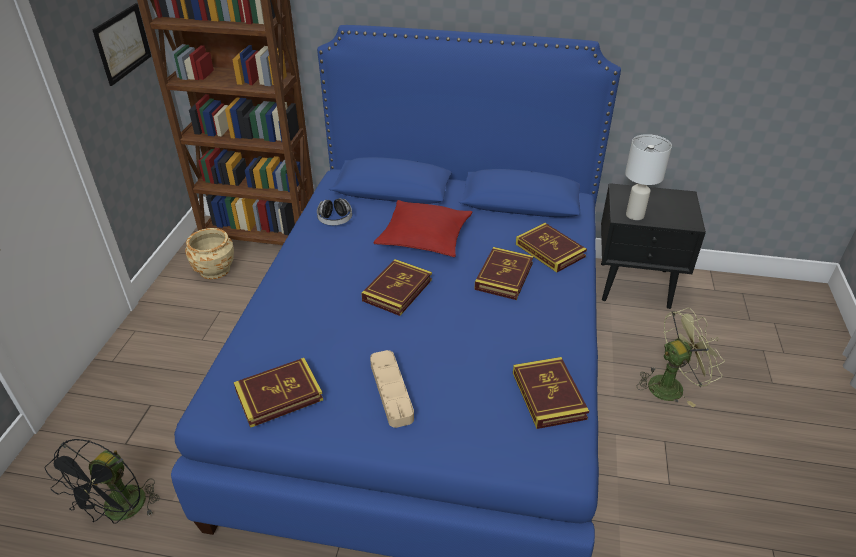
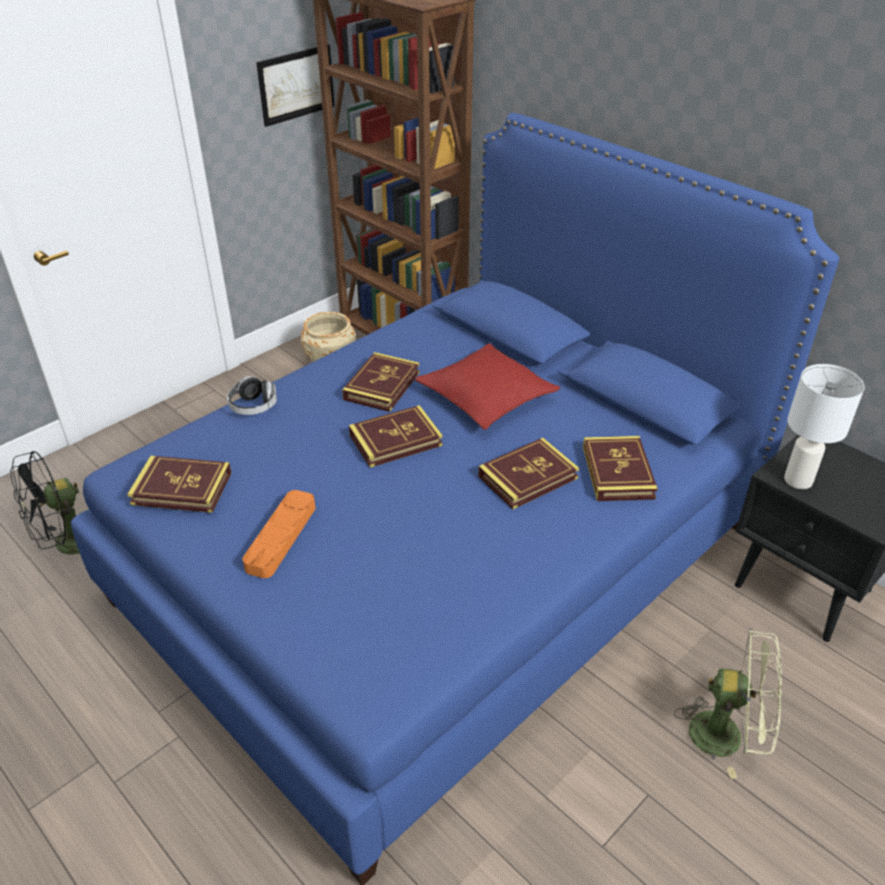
camera: 35 degrees right, 0 degrees up
(335, 220) = (413, 342): headphones -> headphones (253, 407)
(391, 391) = (281, 537): beige tray -> orange tray
(548, 395) = (432, 628): book -> book (382, 386)

